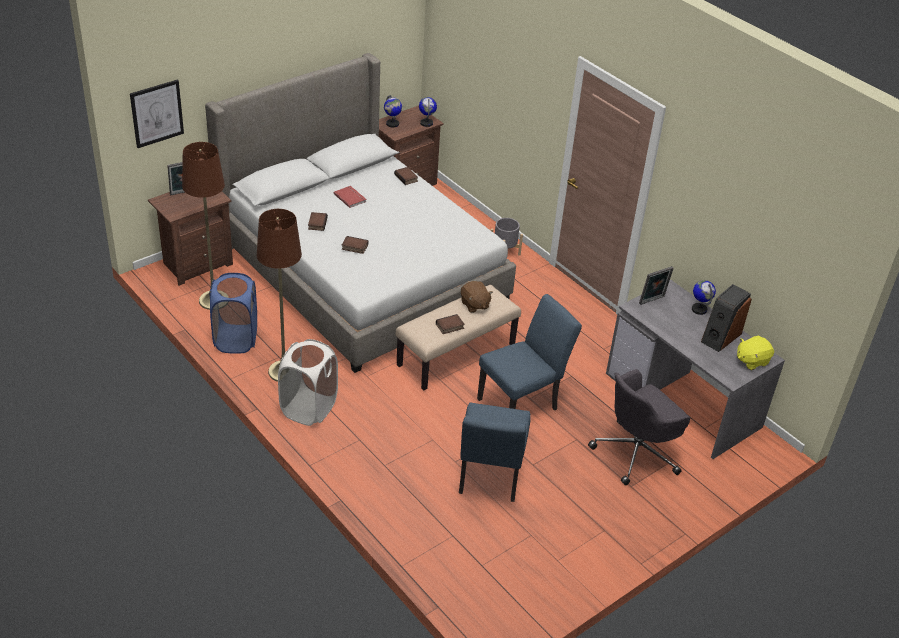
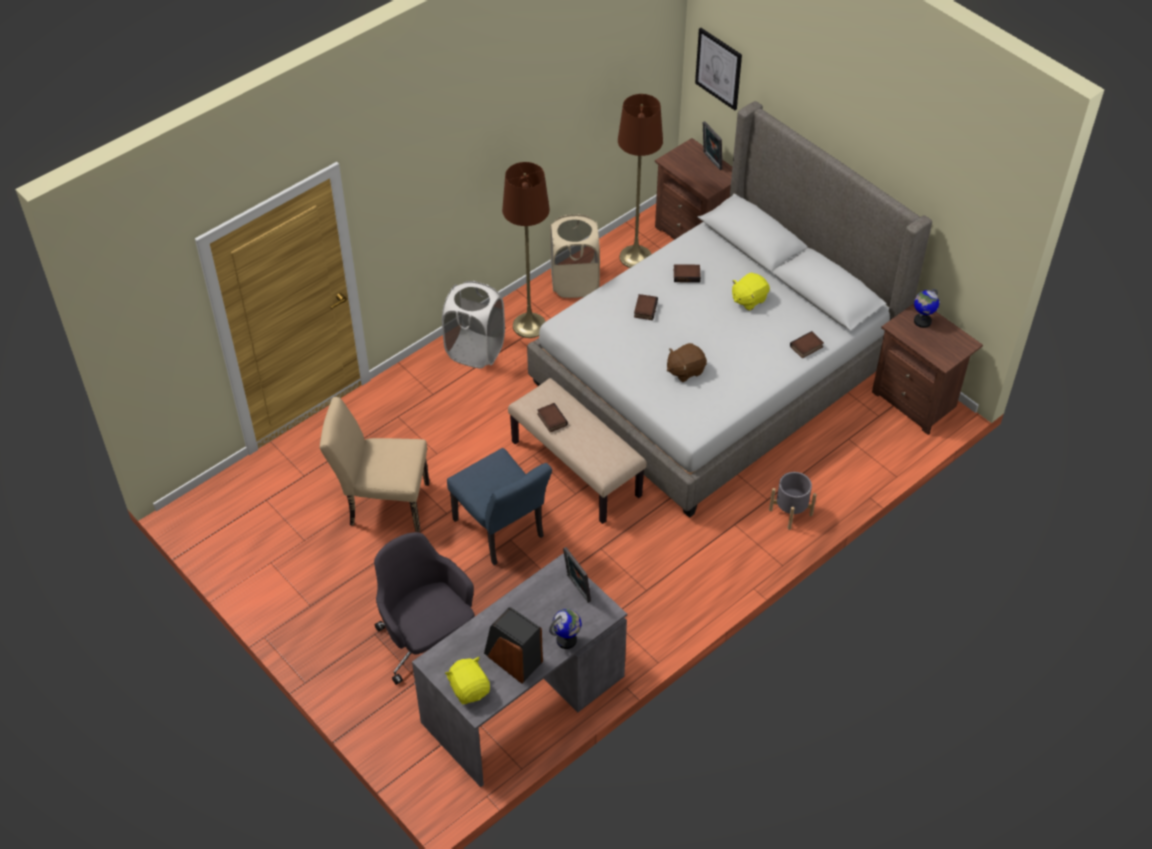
camera: 90 degrees right, 10 degrees up
(236, 339) = (574, 282): blue laundry basket -> beige laundry basket
(350, 197) = (748, 299): red book -> yellow plush toy
(426, 123) = (937, 355): globe -> none
(474, 305) = (594, 441): brown plush toy -> brown plush toy (685, 370)
(489, 478) = (382, 503): blue chair -> beige chair

